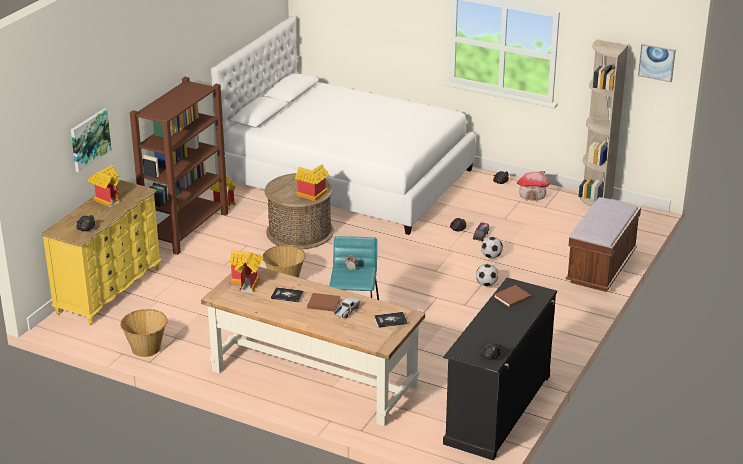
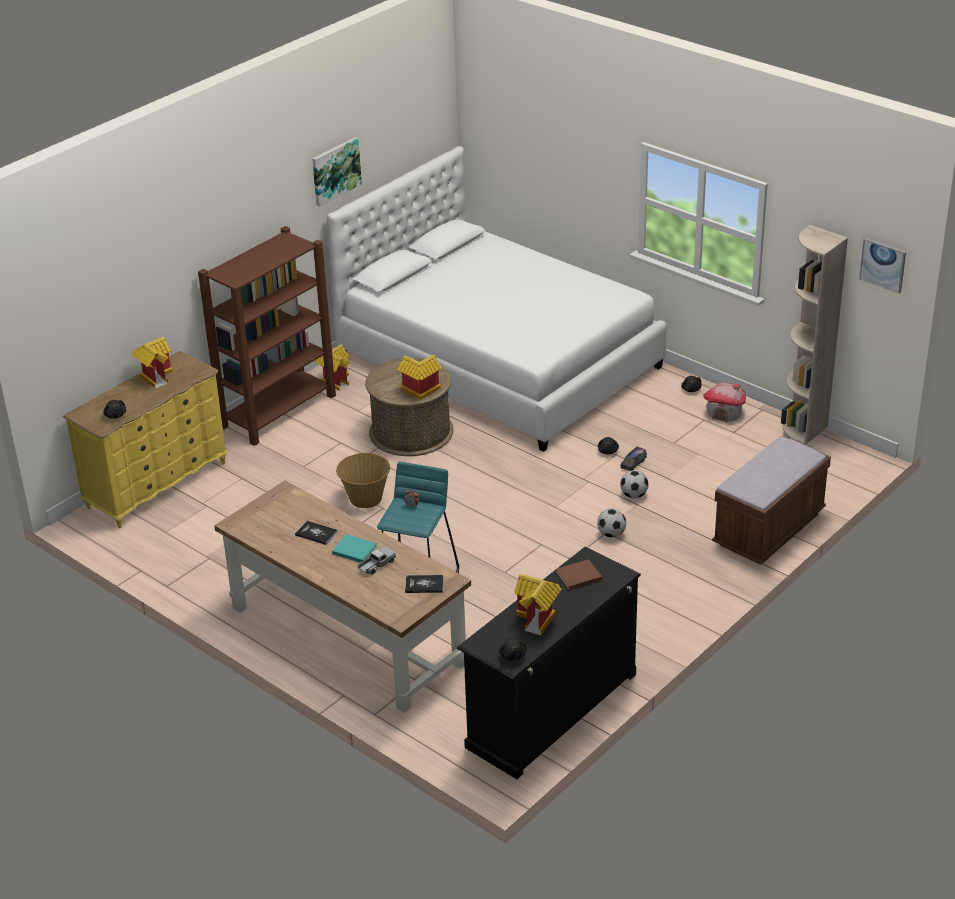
camera: 15 degrees right, 5 degrees up
(89, 139) = (137, 304): picture -> picture (335, 171)
(146, 349) = (170, 568): basket -> none
(248, 283) = (277, 511): toy house -> toy house (538, 619)
(322, 303) = (353, 550): brown book -> turquoise book

